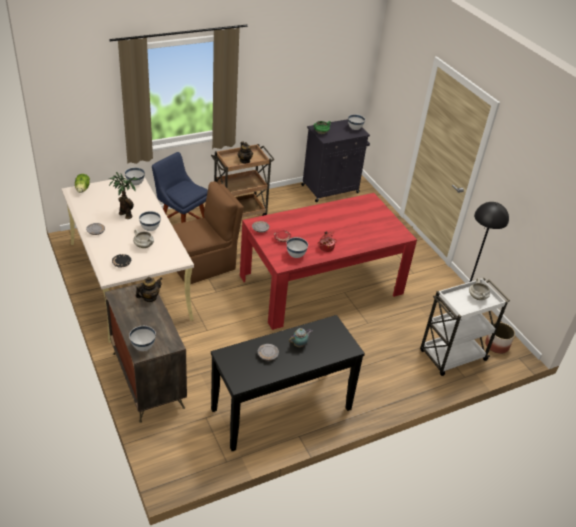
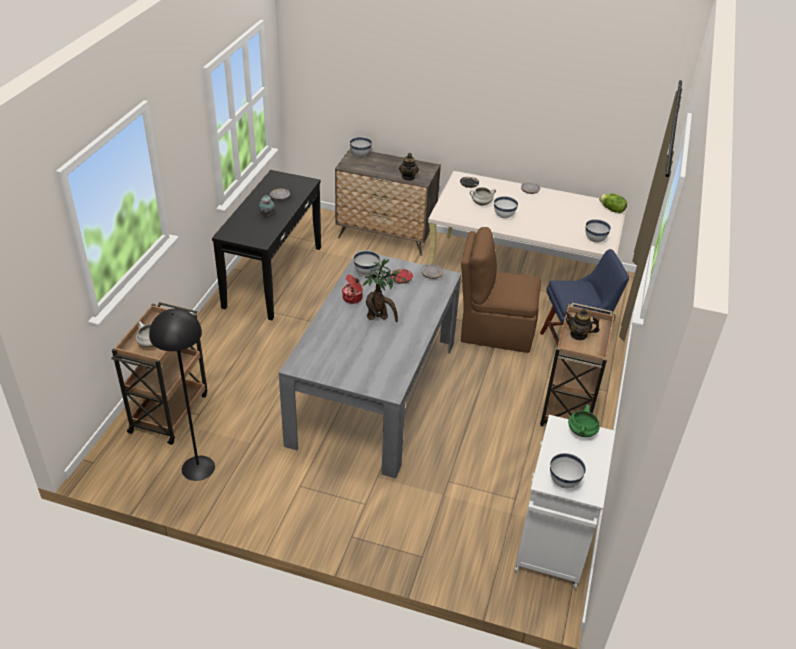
camera: 135 degrees right, 0 degrees up
(125, 214) = (543, 214): potted plant -> potted plant (380, 317)
(204, 265) = (495, 330): brown chair -> brown chair turned 90 degrees clockwise
(321, 285) = (374, 391): red dining table -> grey dining table
(331, 188) = (552, 544): black cabinet -> white cabinet
(452, 356) = (170, 411): white cart -> brown cart
(497, 345) = (127, 459): planter -> none

